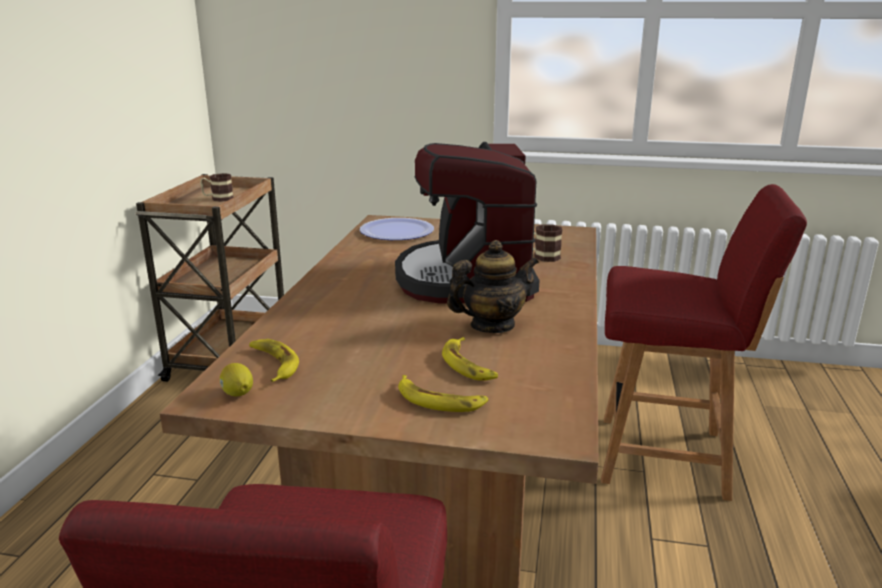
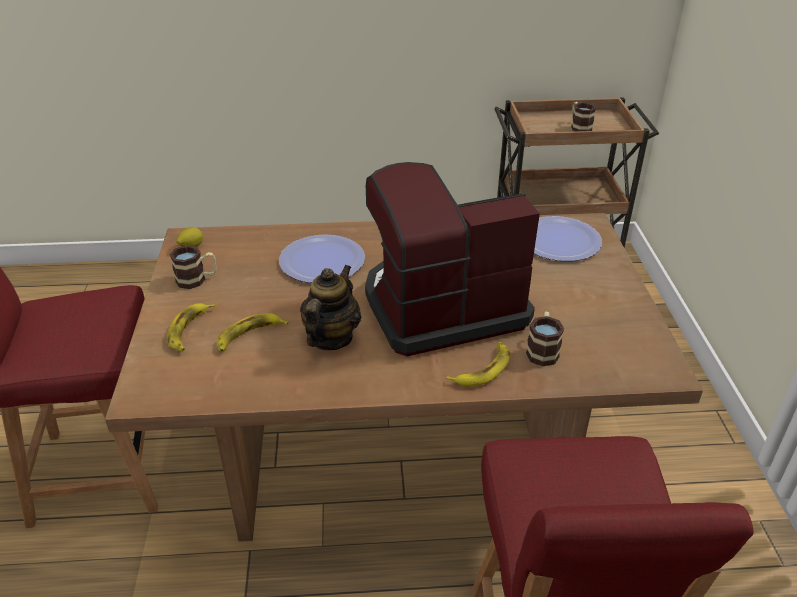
camera: 75 degrees right, 15 degrees up
(273, 364) = (236, 248): banana -> banana (483, 369)
(327, 392) = (197, 279): none -> mug
(348, 318) = (322, 261): none -> plate
(492, 325) = (331, 338): teapot -> teapot turned 120 degrees counterclockwise

